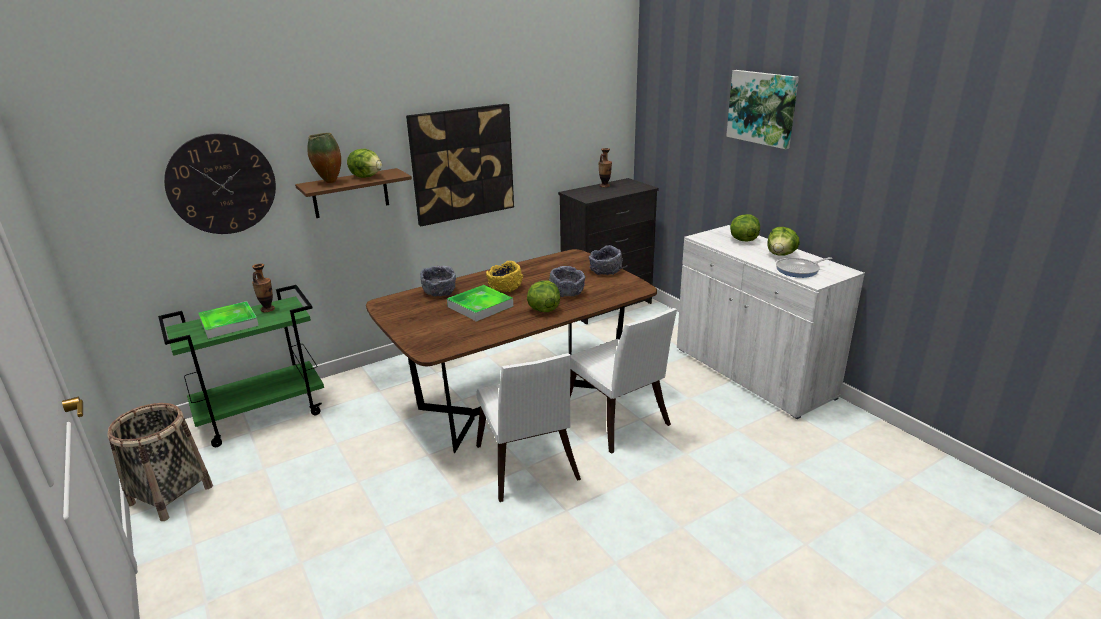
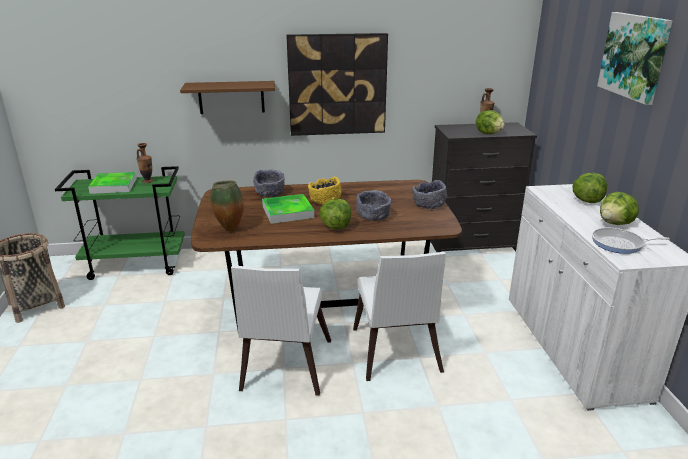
camera: 25 degrees right, 0 degrees up
(222, 184) = (126, 75): wall clock -> none
(329, 182) = (208, 84): vase -> vase (229, 230)
(367, 176) = (241, 84): lettuce -> lettuce (489, 133)

